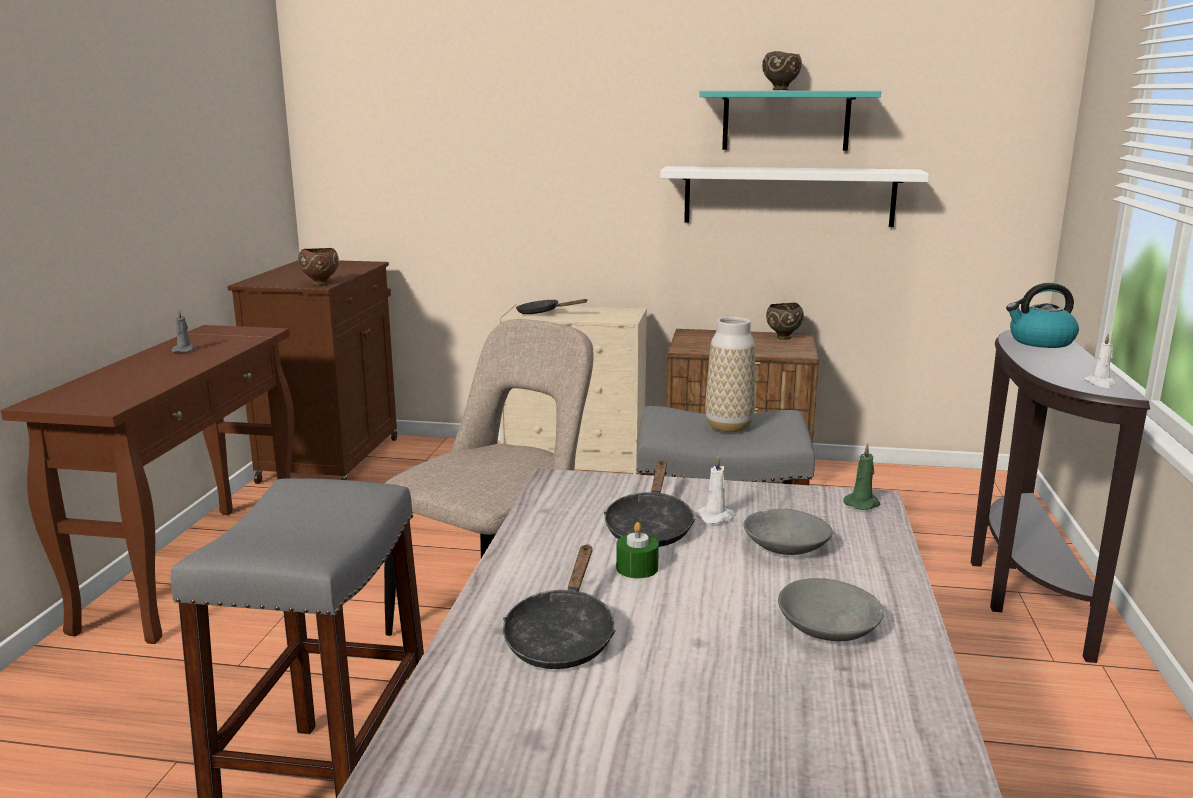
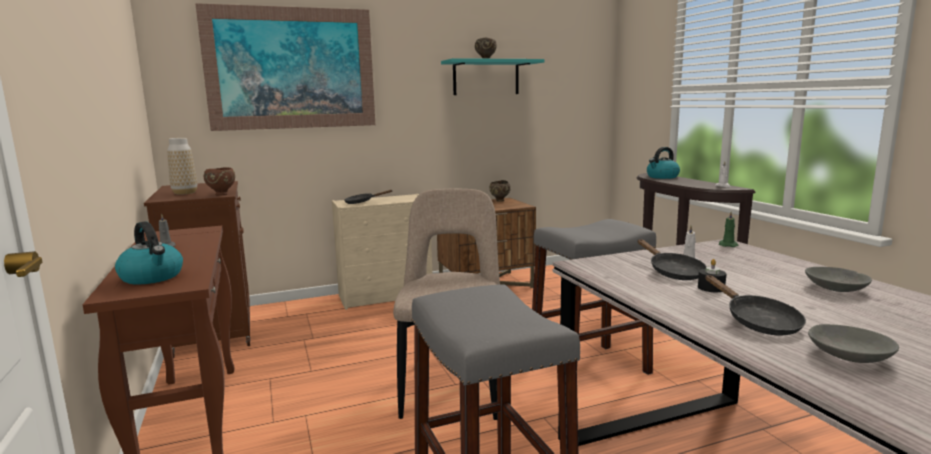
camera: 30 degrees left, 5 degrees down
(100, 390) = (152, 277): none -> kettle
(469, 103) = (291, 68): none -> picture
(637, 568) = (711, 288): green candle -> black candle
(729, 426) = (597, 229): vase -> vase (185, 193)
(786, 546) = (743, 265): grey bowl -> grey bowl (848, 355)
(788, 196) = (490, 120): white shelf -> none

